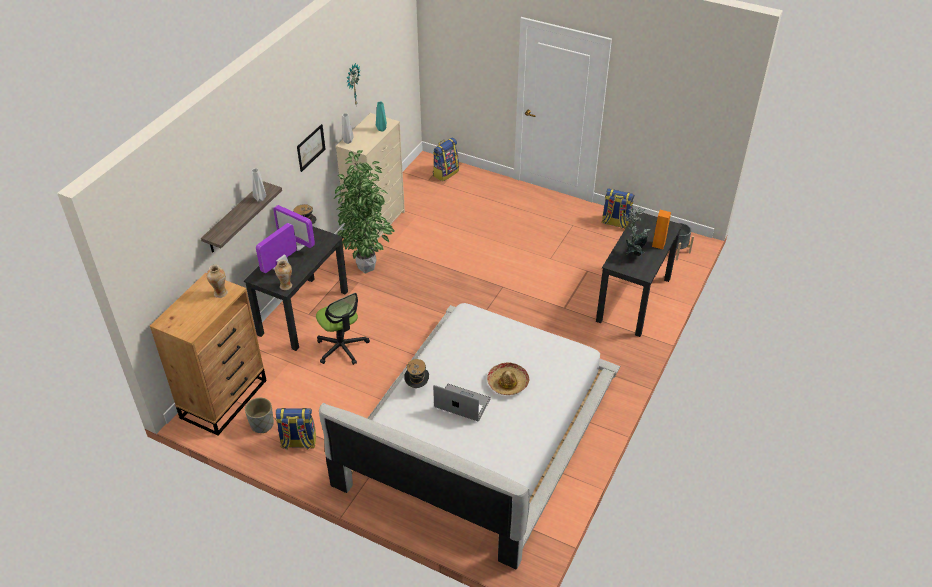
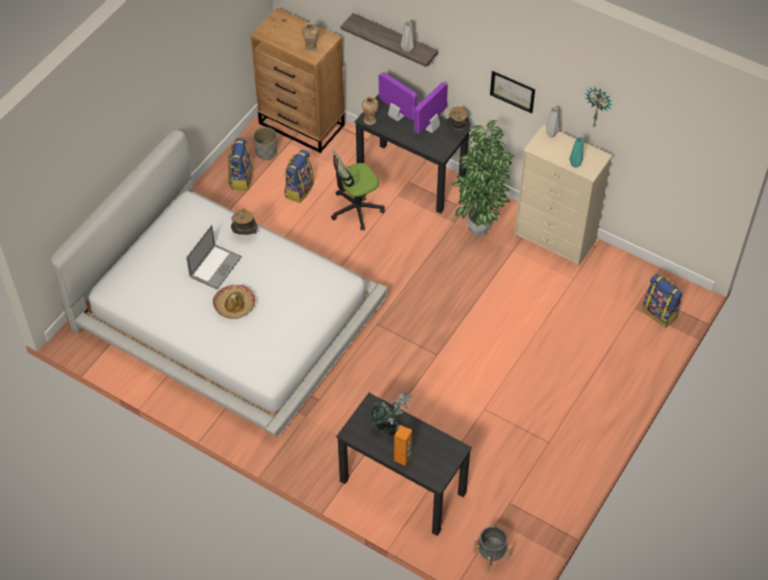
camera: 95 degrees right, 10 degrees up
(615, 223) = (552, 493): backpack -> backpack (299, 189)

